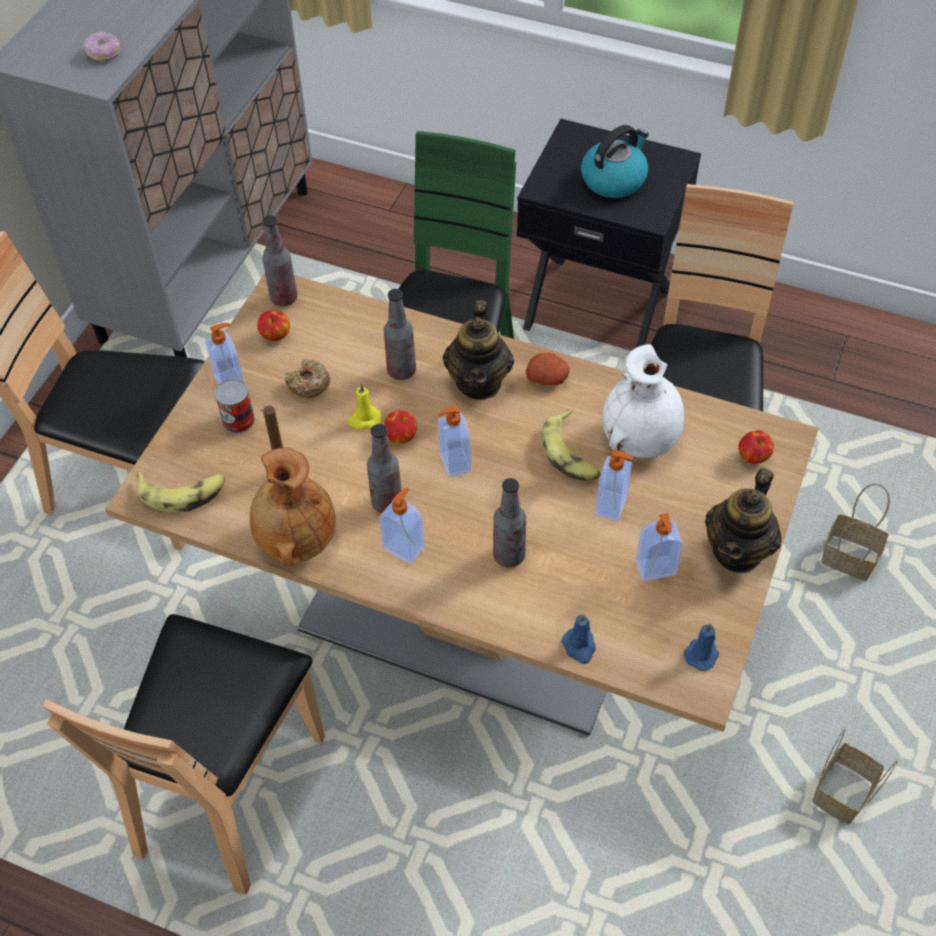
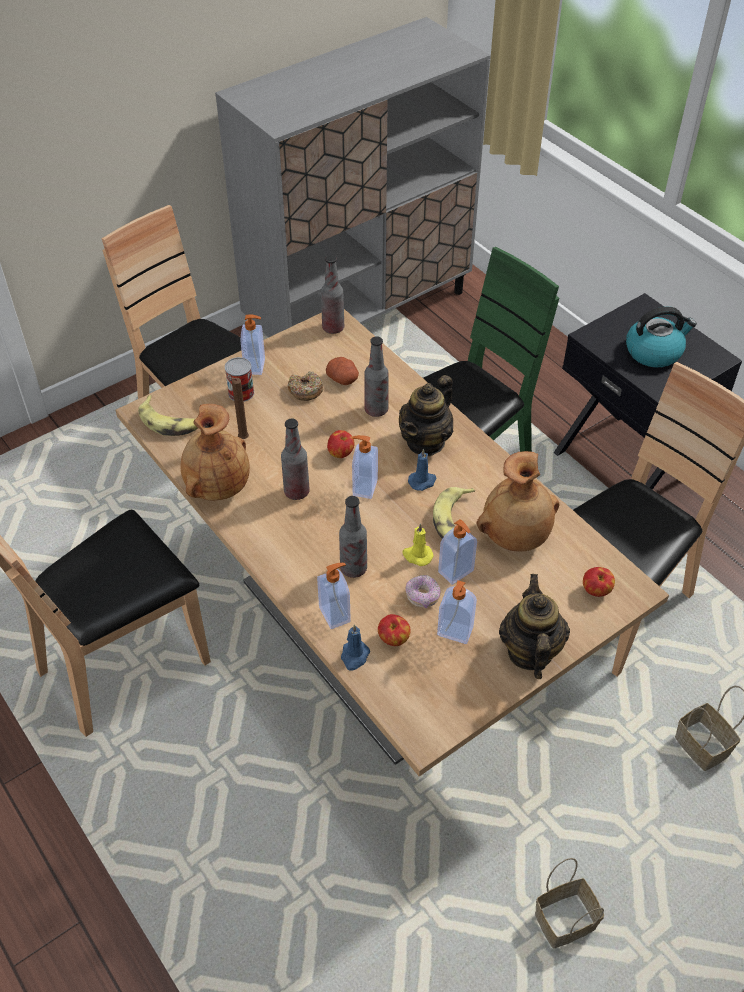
camera: 30 degrees right, 5 degrees down
(104, 53) = (296, 109): donut -> donut (422, 596)
(275, 336) = (308, 350): apple -> apple (393, 639)
(364, 419) = (324, 430): yellow candle -> yellow candle (417, 555)
(404, 547) = (285, 527): soap dispenser -> soap dispenser (335, 614)
(547, 378) = (478, 461): potato -> potato (343, 379)
(641, 439) = (516, 536): white vase -> brown vase
(702, 653) = (442, 710): blue candle -> blue candle (422, 481)
(738, 550) = (529, 651): teapot -> teapot turned 120 degrees clockwise

